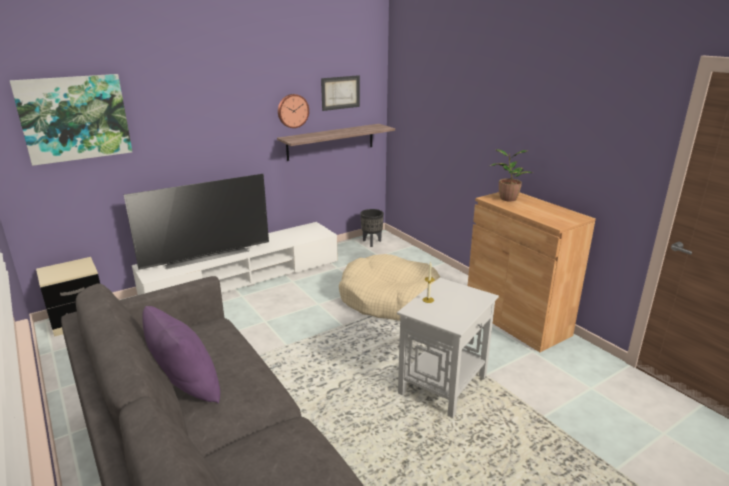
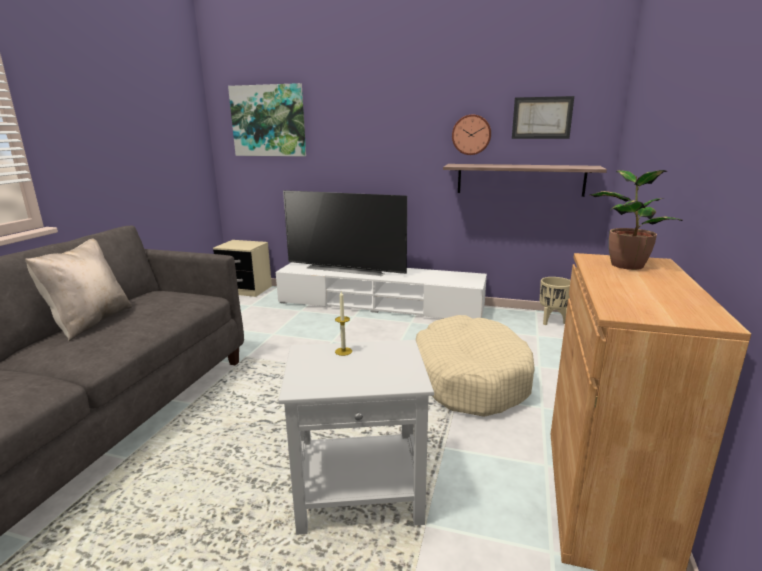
camera: 50 degrees right, 5 degrees down
(186, 387) = (90, 322): purple pillow -> beige pillow
(372, 242) = (552, 321): black planter -> beige planter

